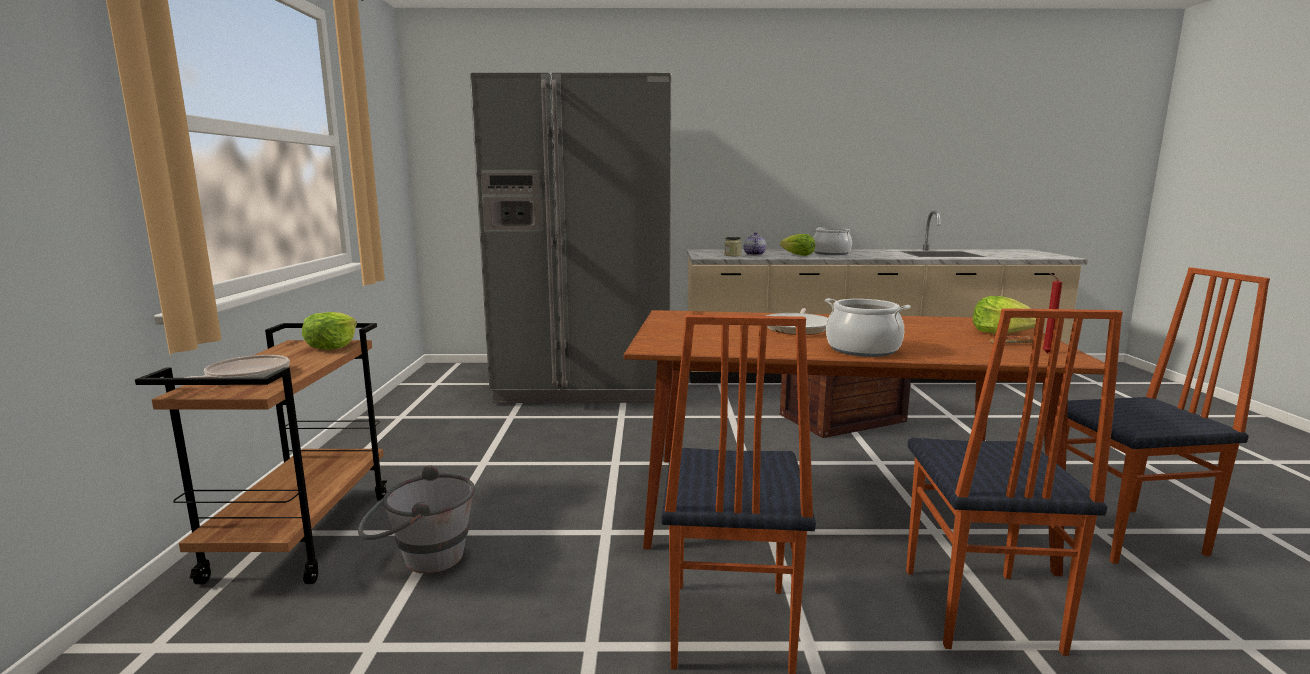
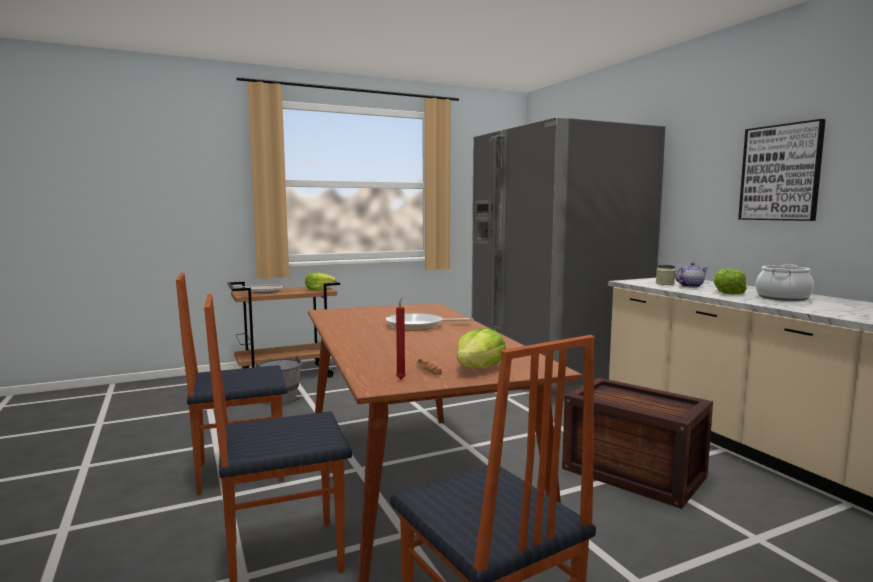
camera: 65 degrees right, 5 degrees down
(785, 151) = (780, 173): none -> picture
(862, 349) = (359, 339): cooking pot -> none

